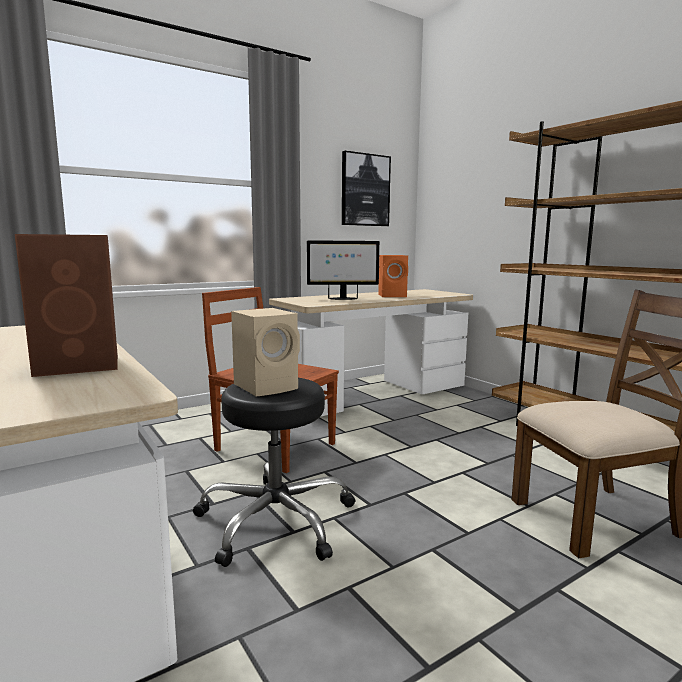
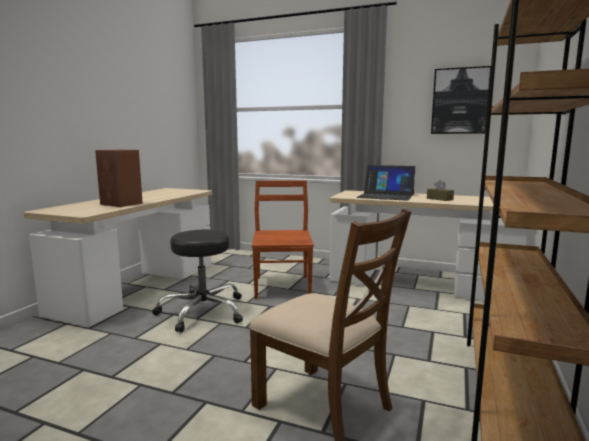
camera: 55 degrees right, 0 degrees up
(268, 386) = (199, 234): beige speaker -> none
(342, 299) = (386, 196): monitor -> laptop
(393, 296) = (439, 199): orange speaker -> brown tissue box

